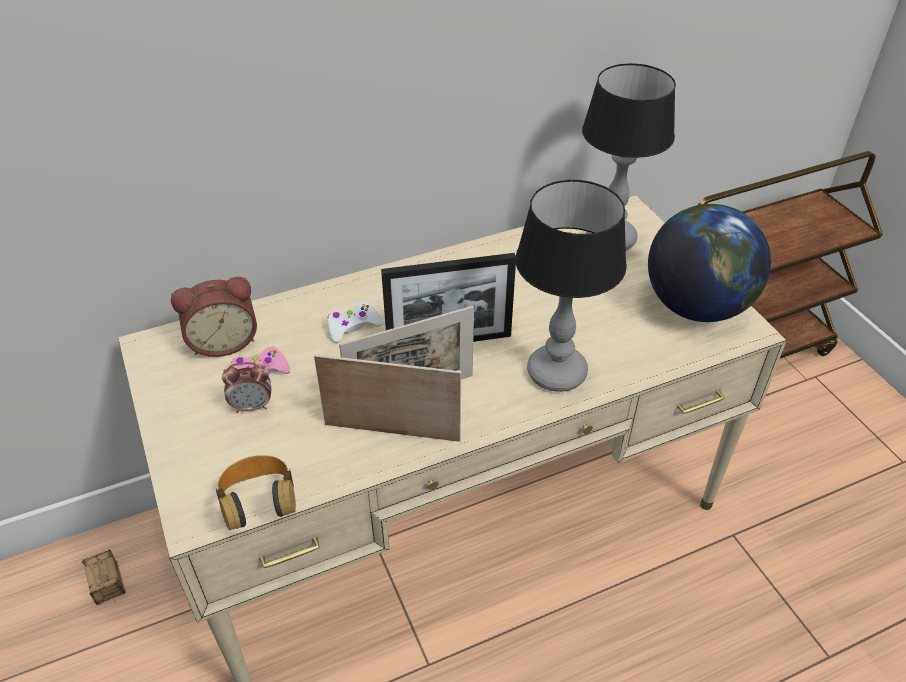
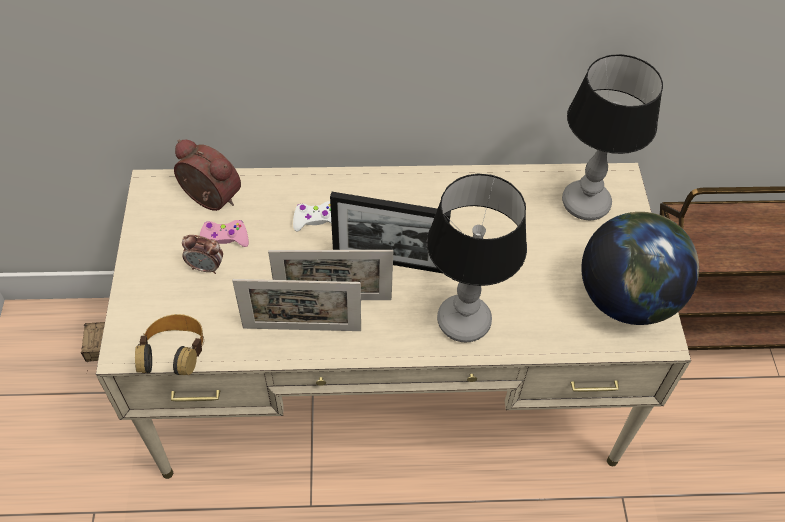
camera: 20 degrees right, 10 degrees up
(223, 341) = (209, 200): alarm clock -> alarm clock turned 150 degrees counterclockwise
(392, 432) = (302, 329): picture frame -> picture frame turned 150 degrees clockwise

